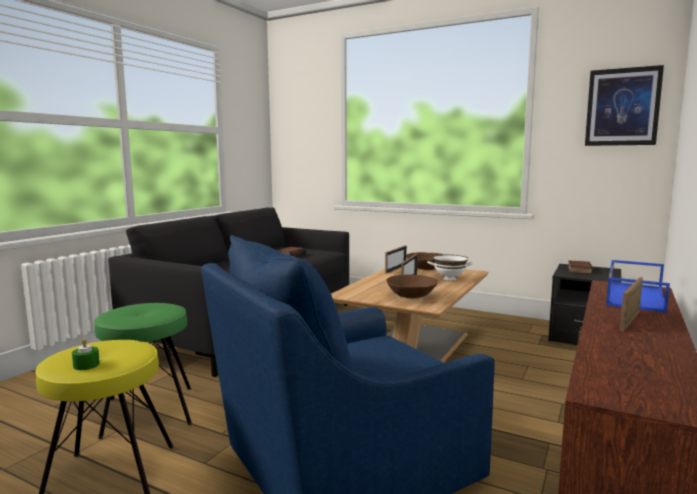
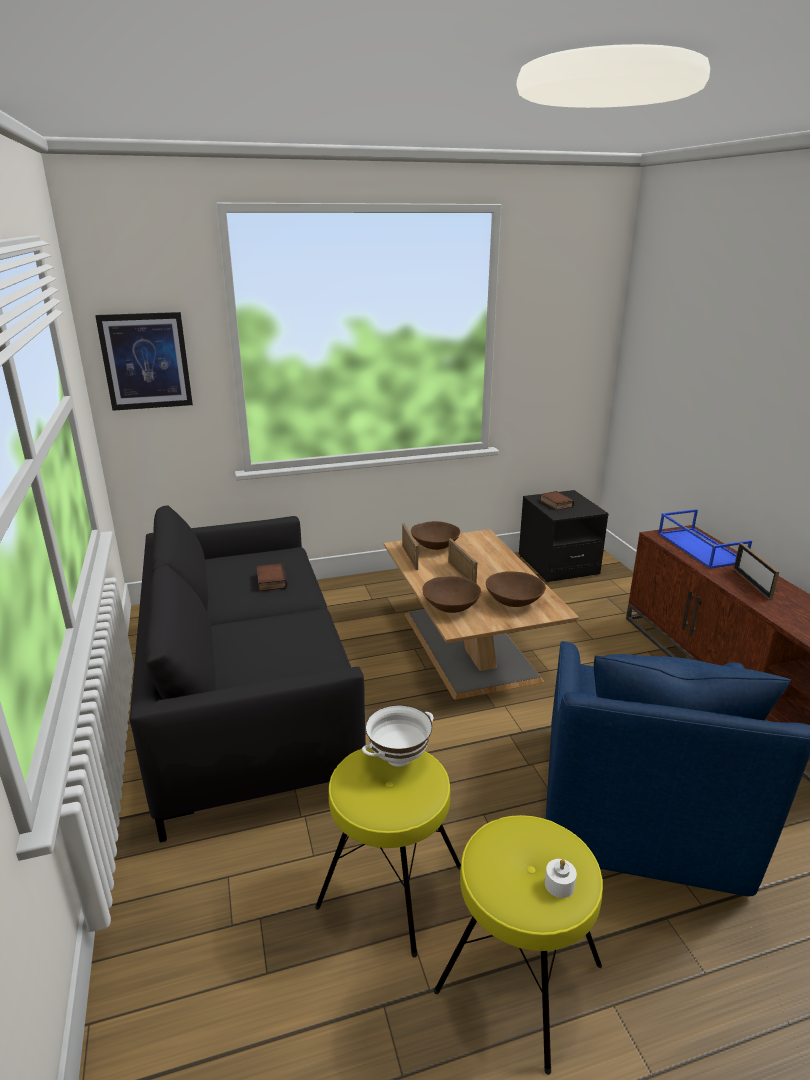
camera: 45 degrees left, 15 degrees up
(86, 365) = (559, 884): green candle -> white candle
(148, 411) = (389, 887): green stool -> yellow stool
(364, 288) = (451, 606): none -> brown bowl
(449, 279) = (486, 556): white bowl -> white bowl (399, 758)
(622, 107) = (576, 328): picture -> picture (146, 361)

